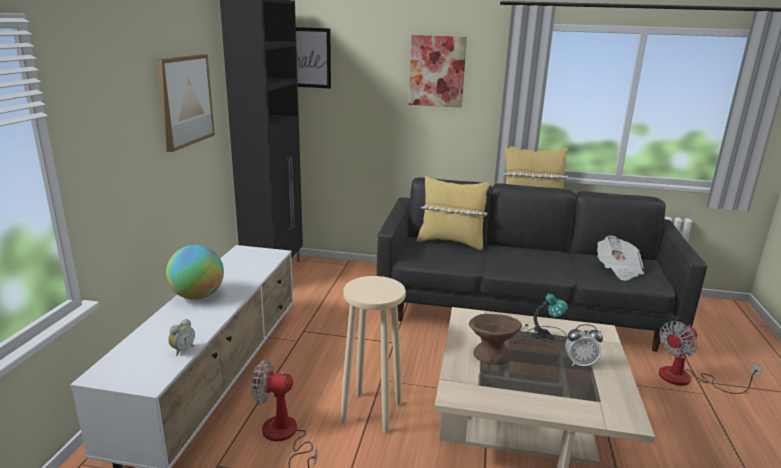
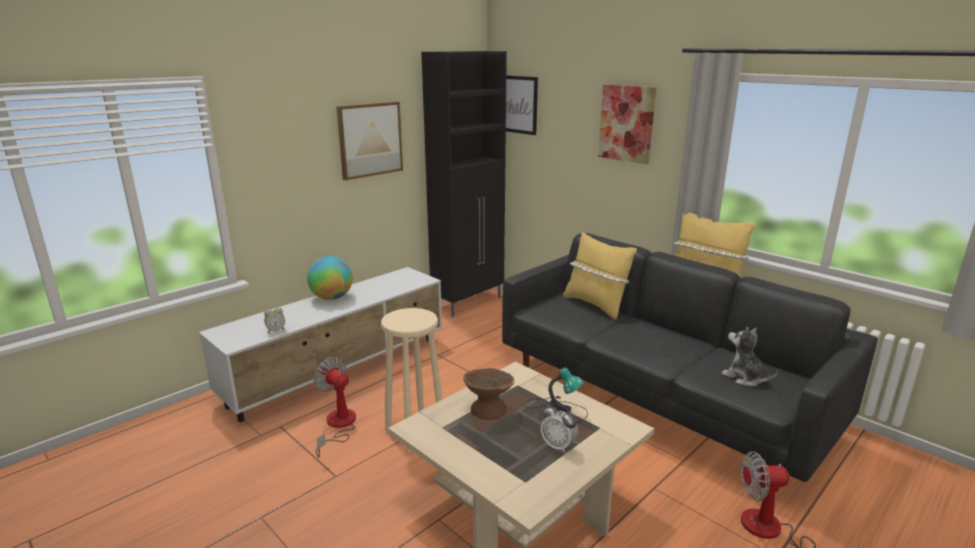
camera: 35 degrees right, 0 degrees up
(618, 270) = (745, 378): newspaper -> plush toy

